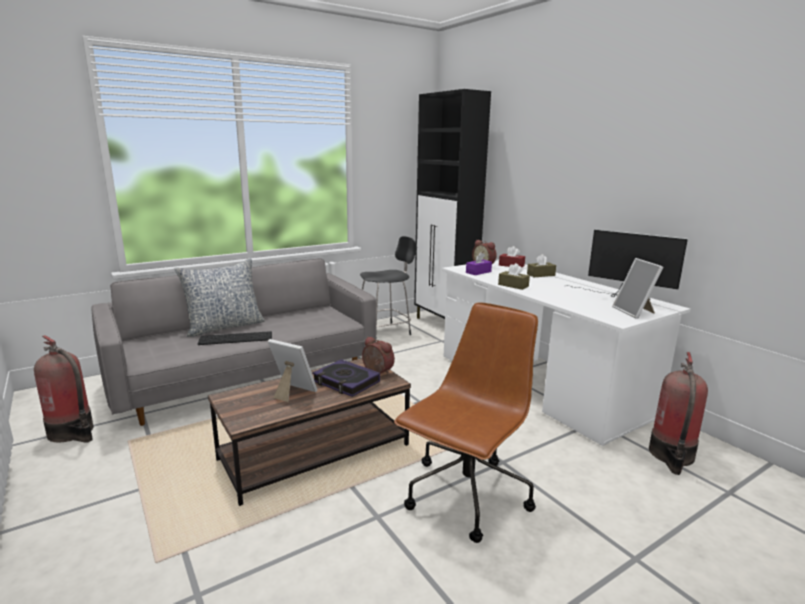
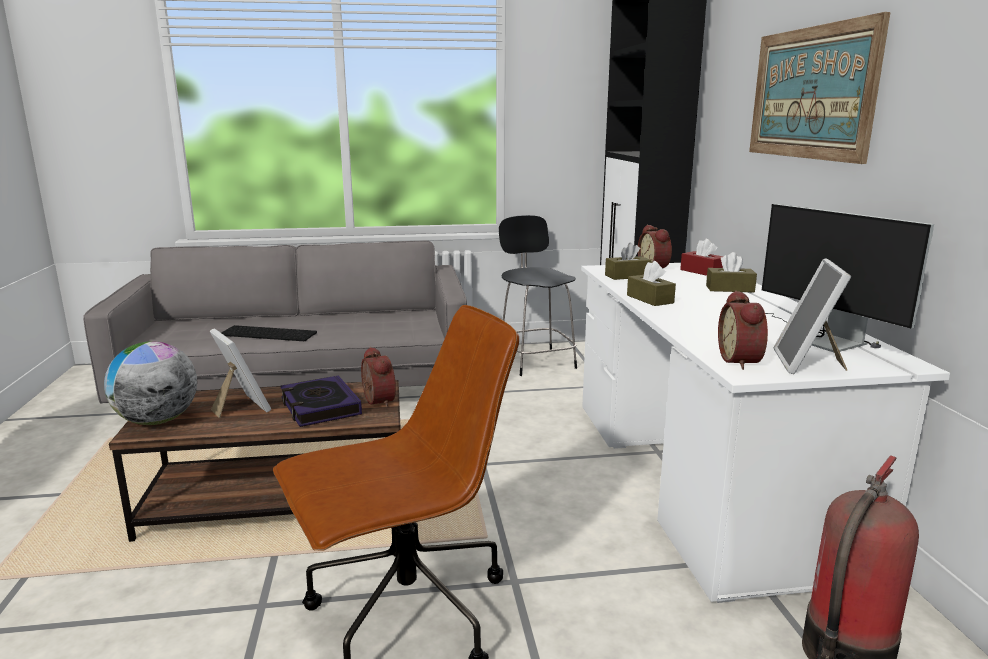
camera: 25 degrees right, 0 degrees up
(72, 432) = (74, 417): fire extinguisher -> none
(224, 326) = (277, 319): pillow -> none
(245, 413) = (157, 421): none -> globe
(385, 331) = (535, 361): black chair -> black chair turned 105 degrees counterclockwise
(478, 272) = (627, 276): purple tissue box -> brown tissue box
(579, 165) = (810, 93): none -> picture
(608, 315) = (742, 361): none -> alarm clock

